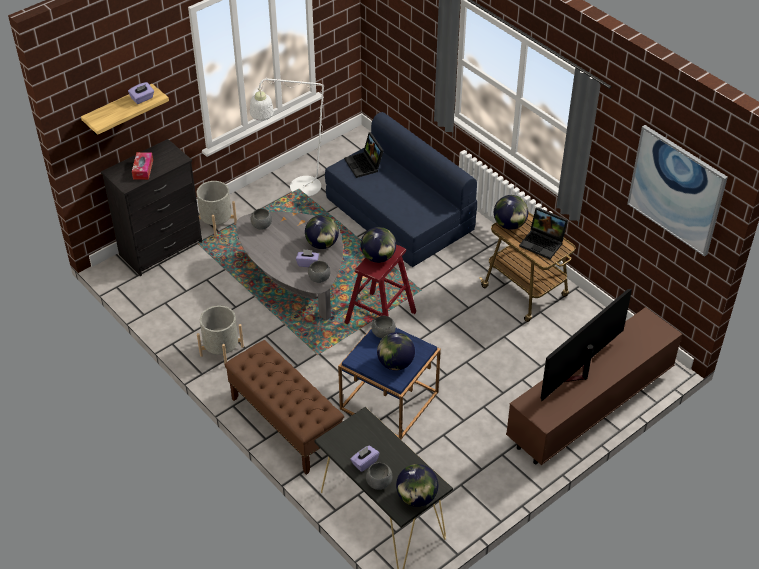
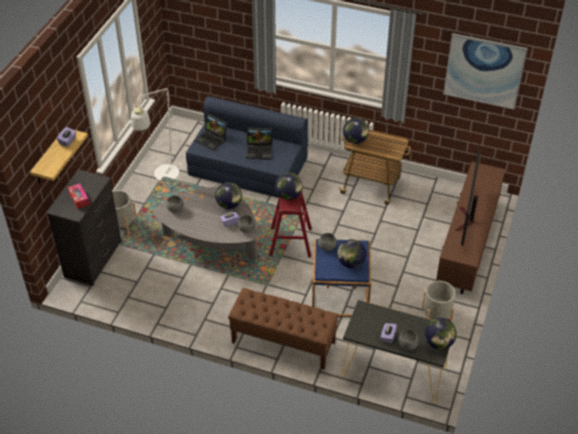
camera: 30 degrees left, 0 degrees up
(222, 351) = (198, 312): grey planter -> grey planter (436, 316)
(543, 243) = (386, 144): laptop -> laptop (260, 150)

